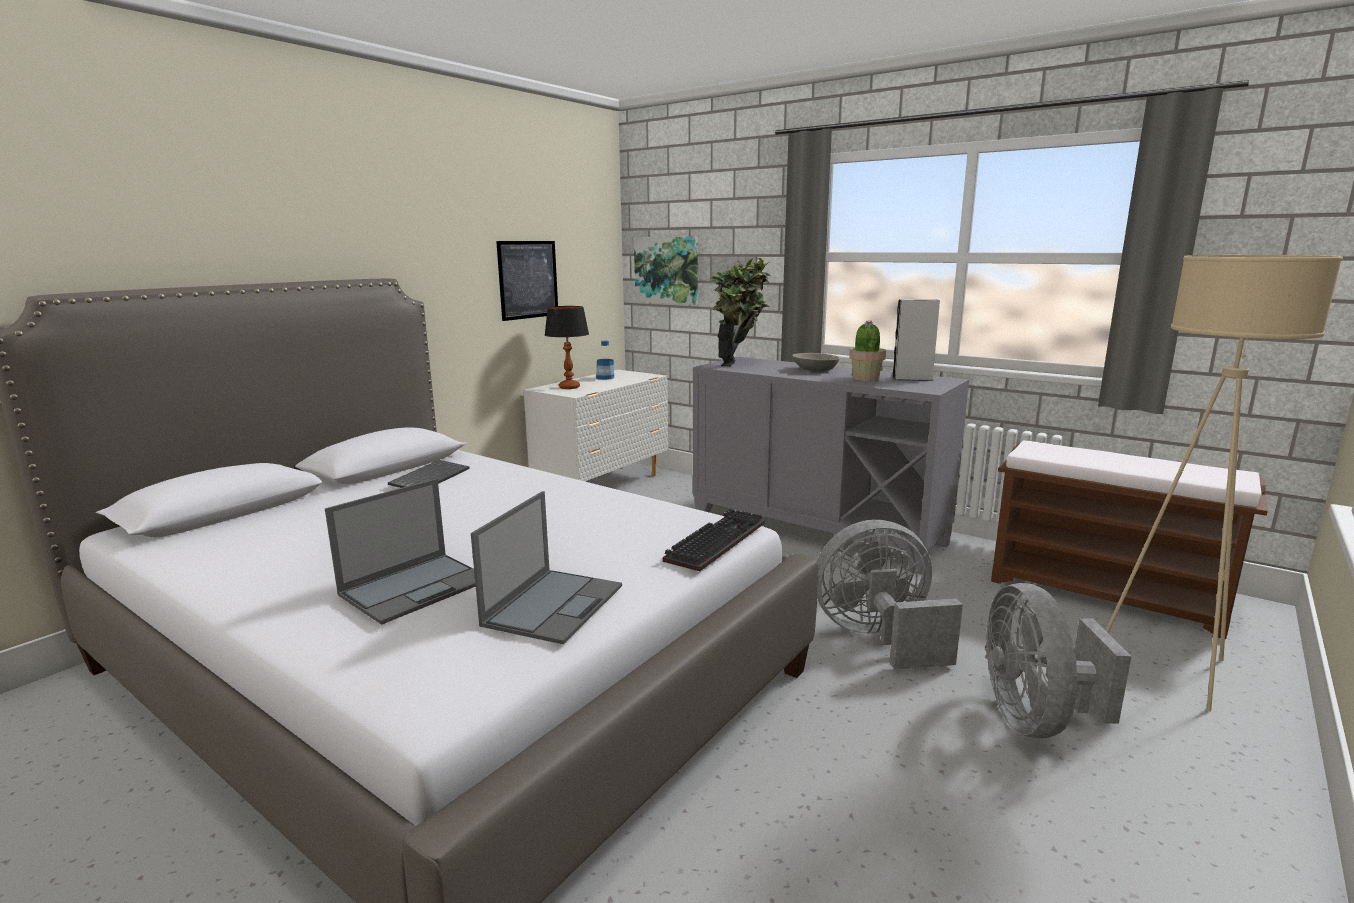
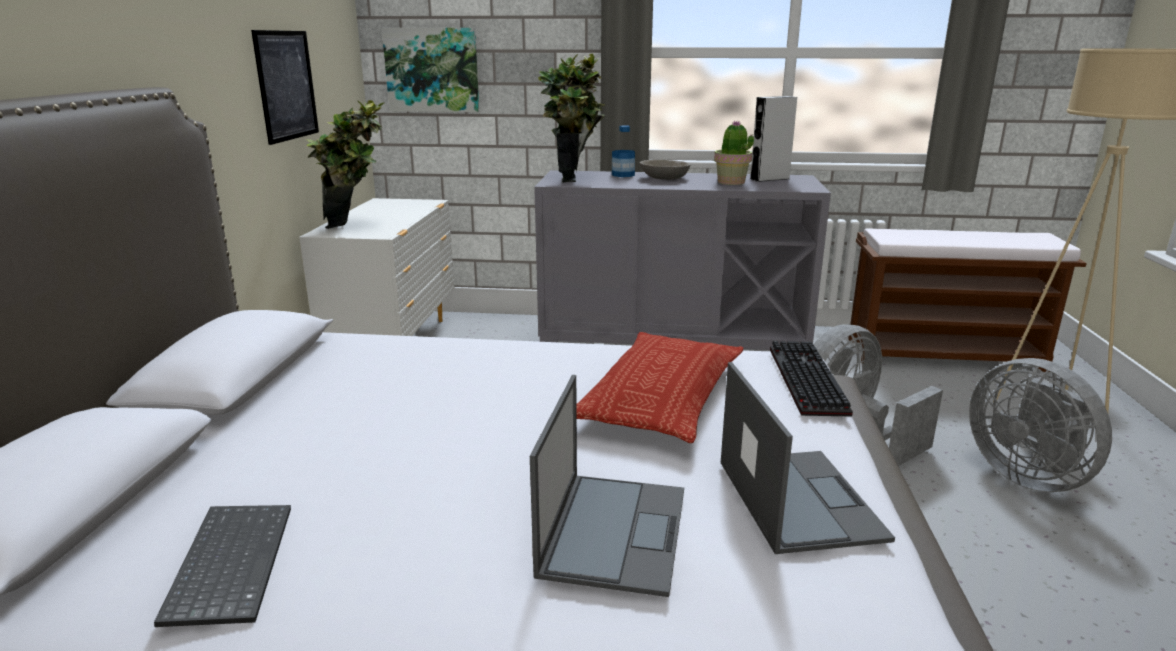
camera: 30 degrees left, 5 degrees up
(430, 477) = (339, 377): keyboard -> keyboard (228, 563)
(569, 387) = (357, 227): table lamp -> potted plant
(593, 528) = (661, 396): none -> pillow
(605, 378) = (379, 210): bottle -> bottle (623, 175)

